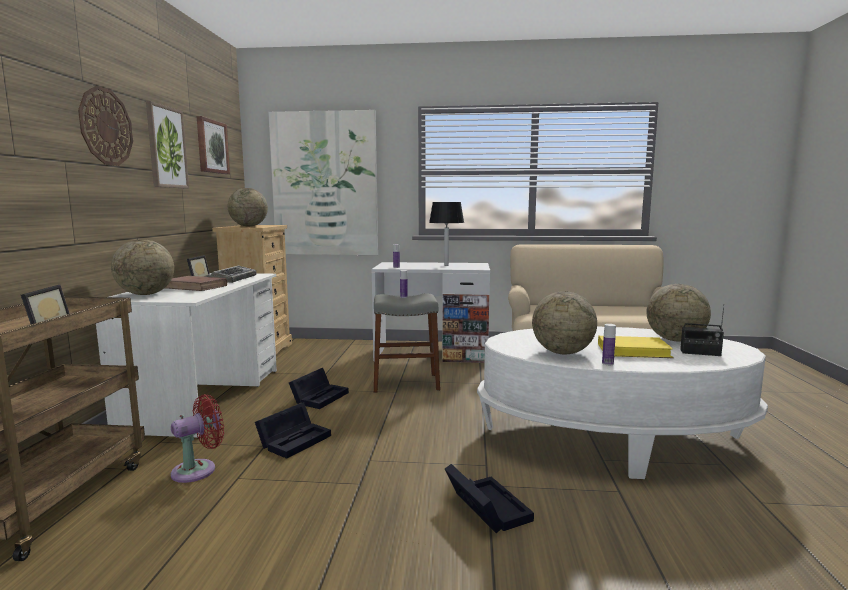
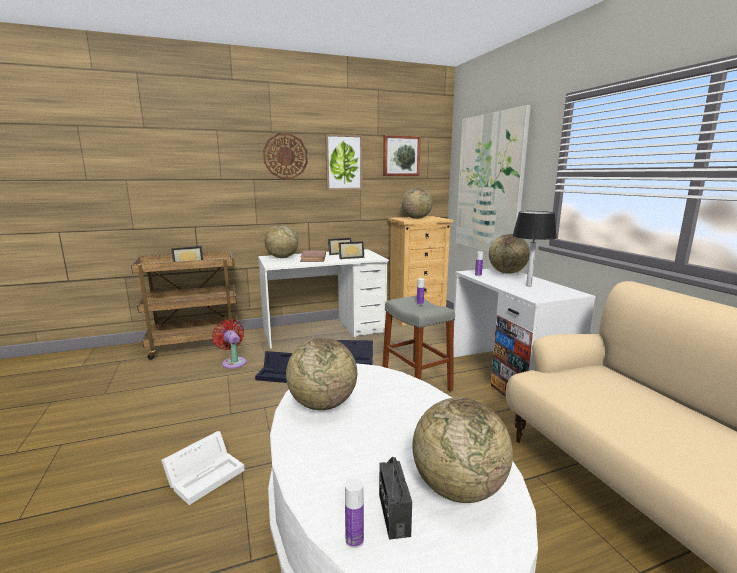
camera: 65 degrees right, 5 degrees up
(198, 470) = (233, 362): red fan -> red fan turned 150 degrees counterclockwise
(233, 279) = (351, 257): keyboard -> picture frame
(401, 263) = (507, 272): none -> globe
(485, 507) = (207, 475): black storage box -> white storage box
(607, 363) = (294, 434): bottle -> bottle (354, 540)
(633, 351) = (361, 450): yellow book -> none

